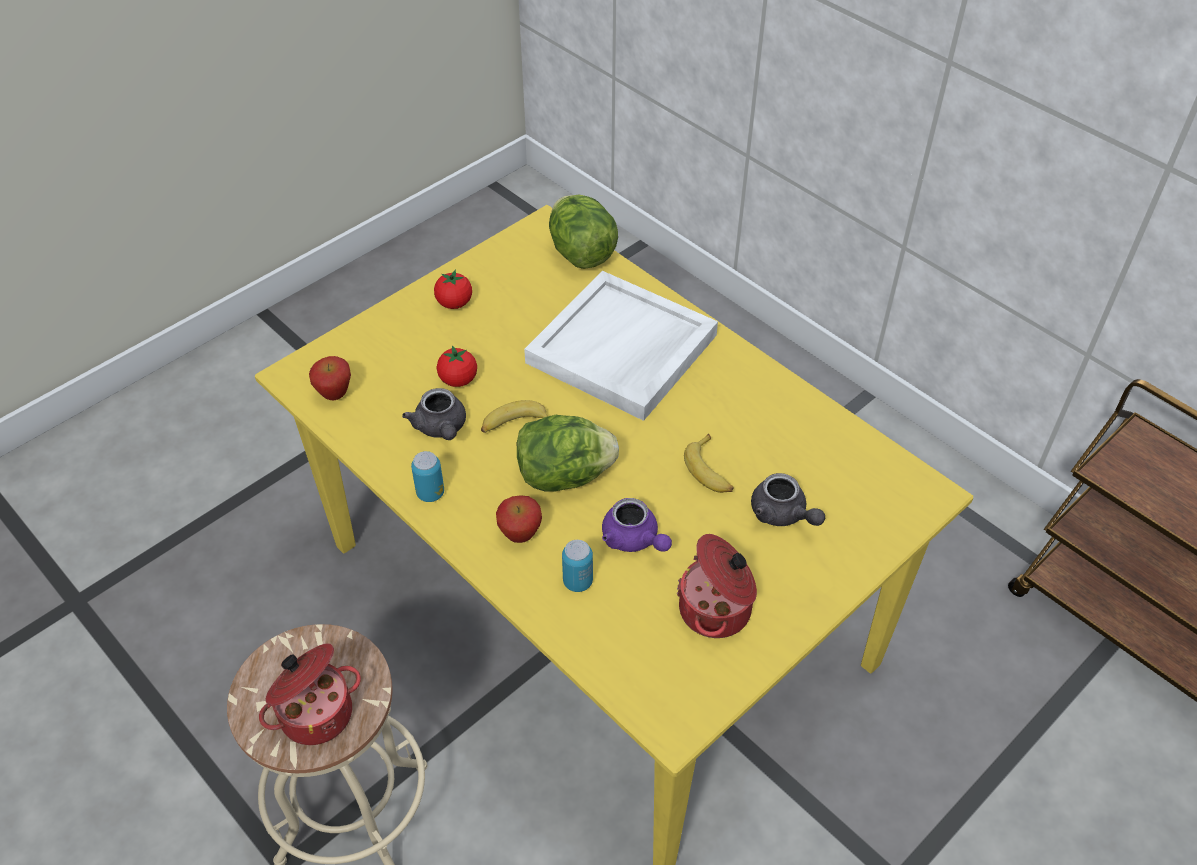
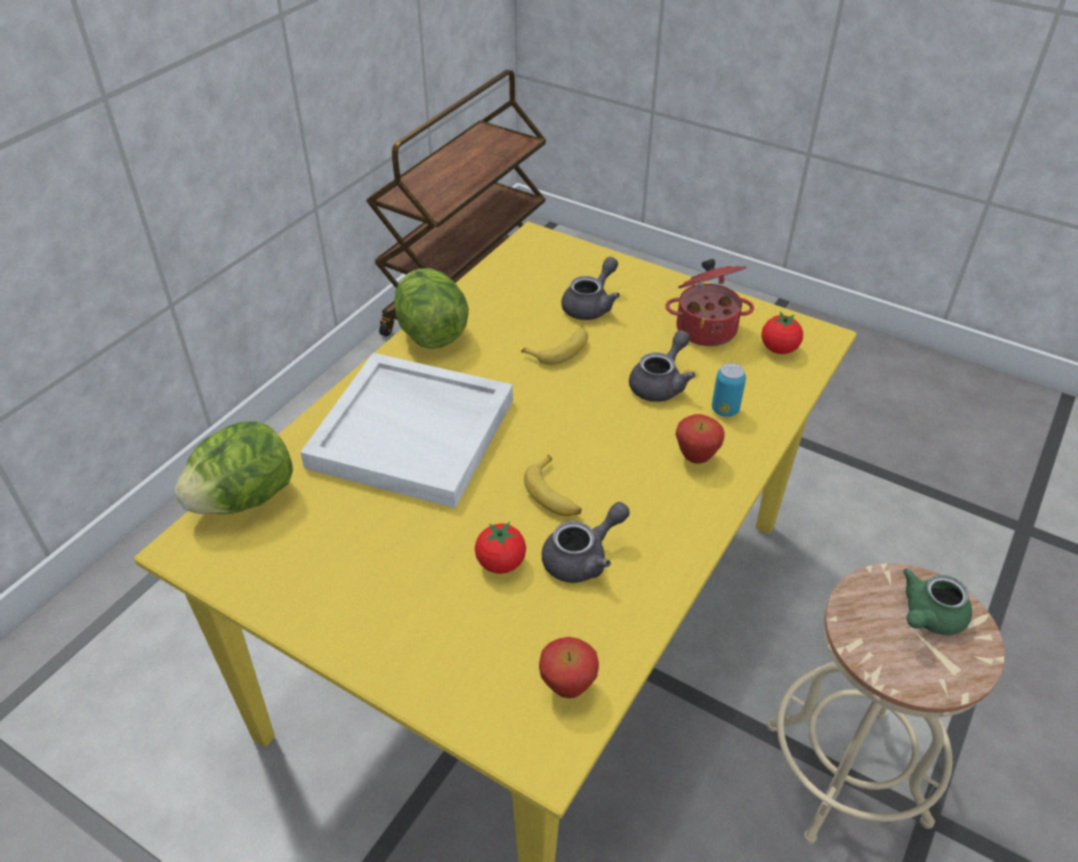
camera: 105 degrees left, 5 degrees down
(315, 712) = (928, 617): cooking pot -> green teapot
(430, 493) = (678, 541): can -> none
(454, 303) = (361, 605): tomato -> tomato (779, 349)
(564, 475) = (607, 442): lettuce -> lettuce (431, 333)
(634, 540) = (661, 383): purple teapot -> grey teapot

